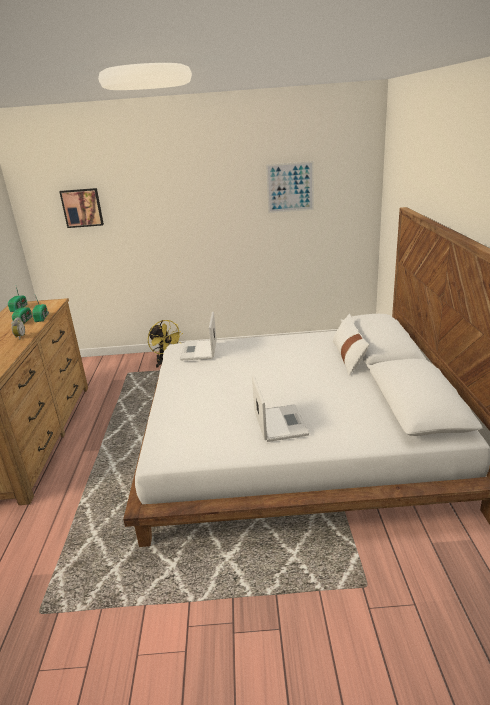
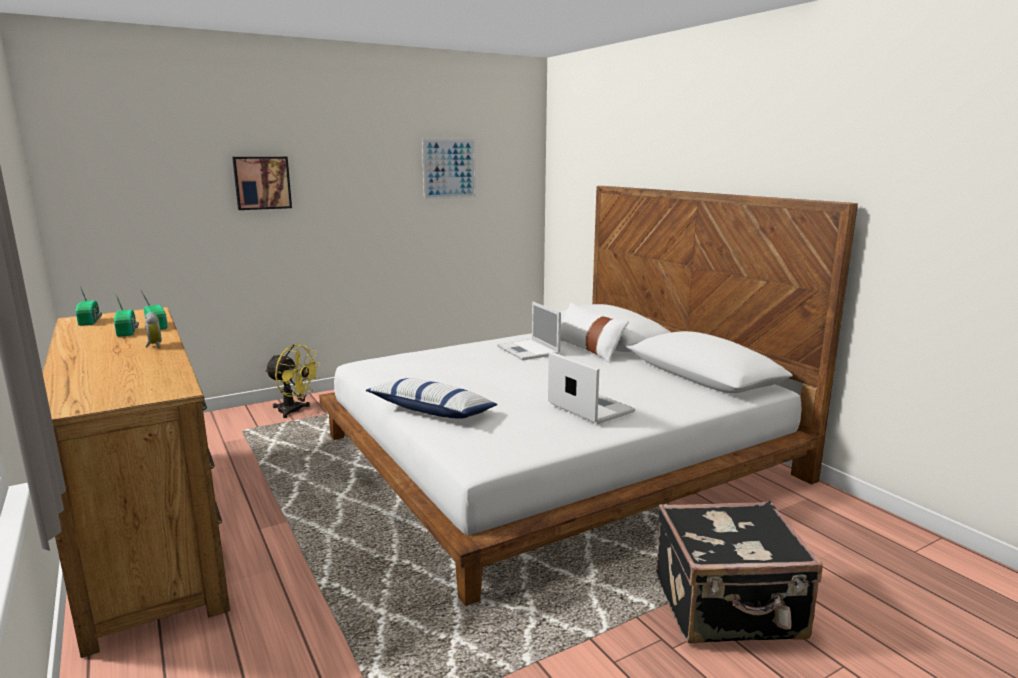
camera: 30 degrees left, 10 degrees down
(82, 207) = (159, 180): picture -> picture (262, 182)
(176, 401) = (432, 411): none -> pillow
(199, 351) = (400, 362): laptop -> laptop (529, 350)
(302, 618) = (729, 609): none -> black suitcase

